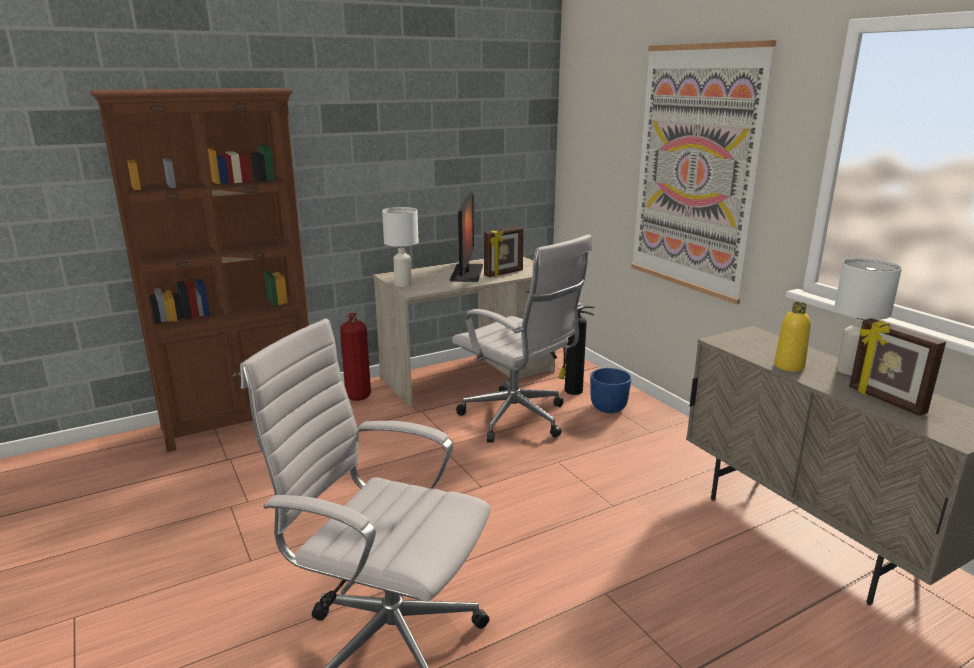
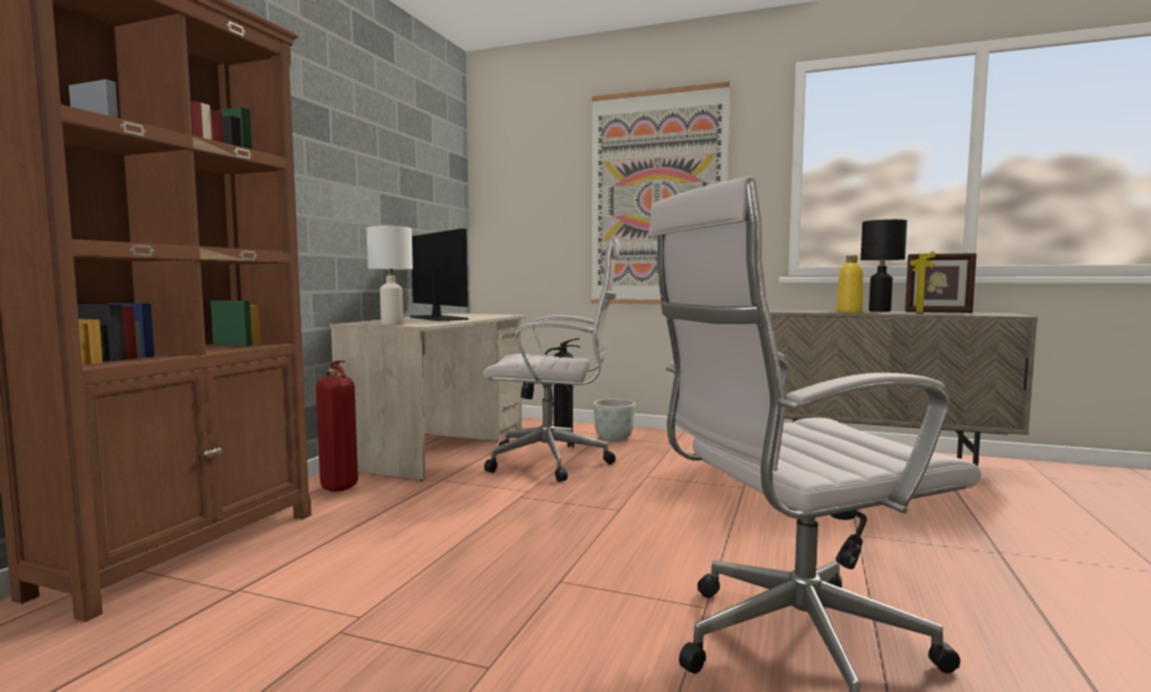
camera: 40 degrees left, 15 degrees down
(504, 273) = (477, 317): picture frame -> none
(609, 408) = (614, 439): blue planter -> grey planter
(850, 370) = (879, 311): white table lamp -> black table lamp

